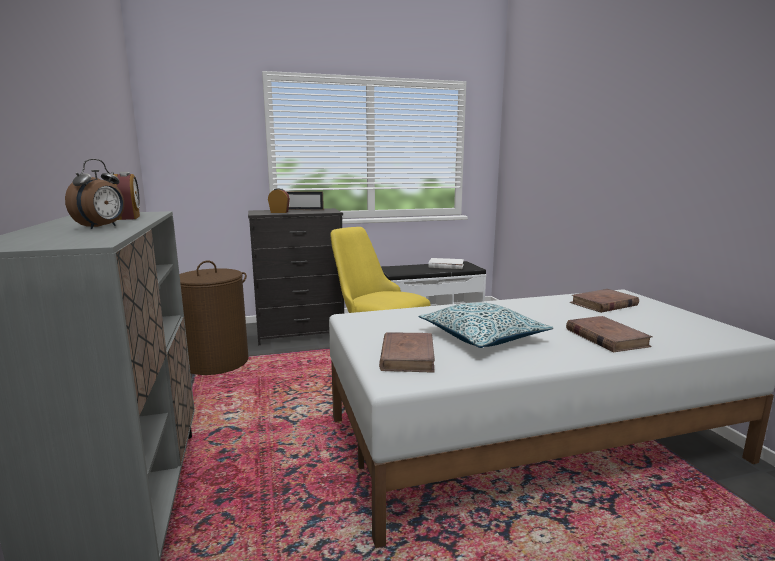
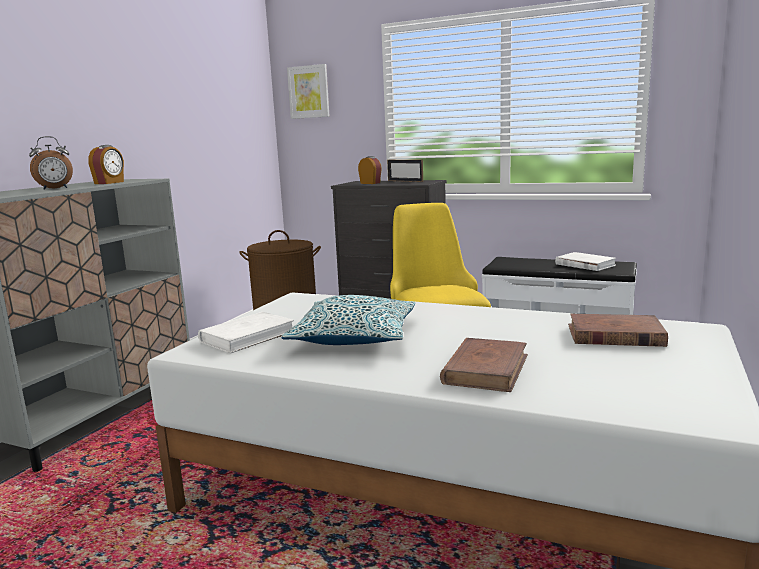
camera: 40 degrees right, 0 degrees up
(182, 124) = (309, 92): none -> picture
(407, 356) = (248, 336): brown book -> white book

